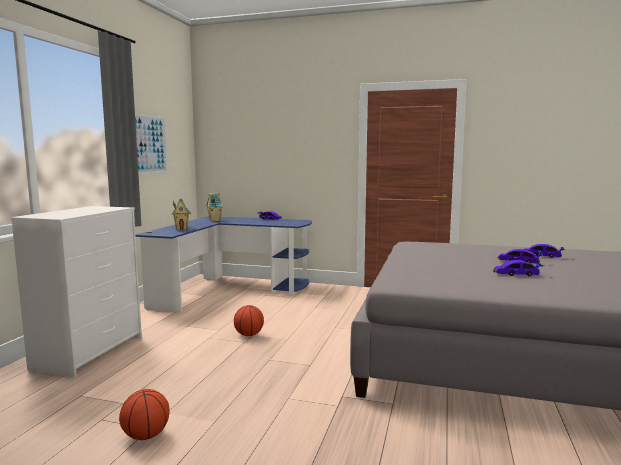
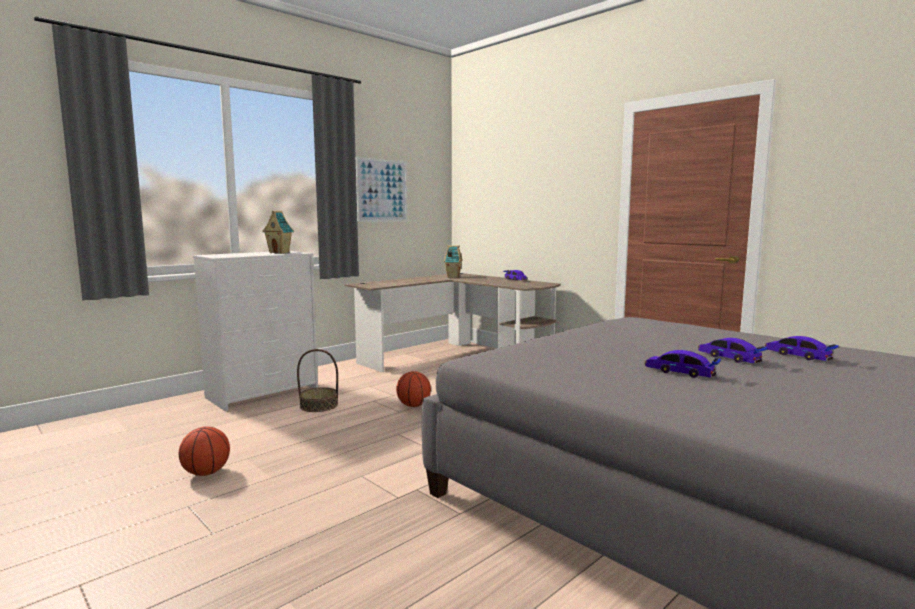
camera: 30 degrees right, 0 degrees up
(165, 351) = (319, 405): none -> basket
(182, 229) = (399, 282): toy house -> toy house (279, 252)
(229, 289) = (458, 357): blue desk -> brown desk

